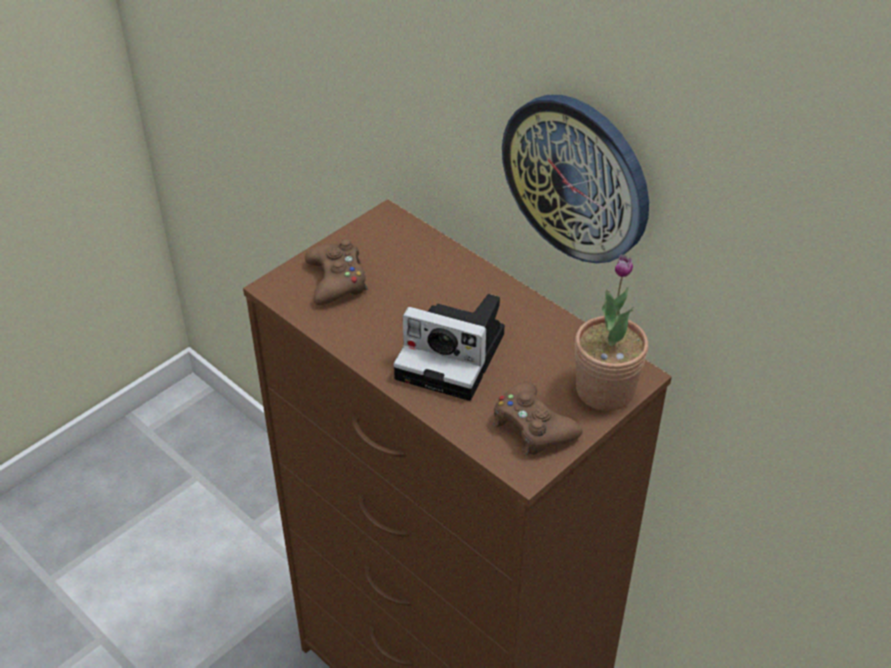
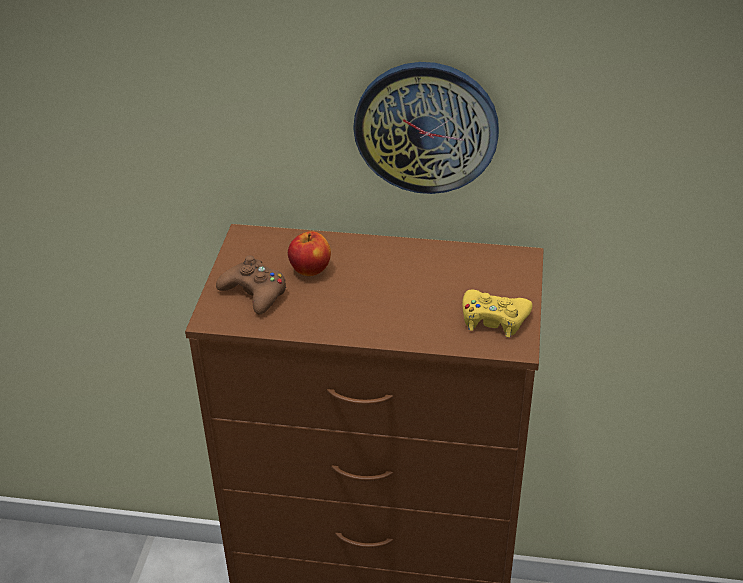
camera: 35 degrees left, 5 degrees down
(410, 282) = (310, 270): none -> apple
(455, 356) = (395, 301): camera -> none
(532, 427) = (494, 319): brown game controller -> yellow game controller
(605, 390) = (513, 275): potted plant -> none

